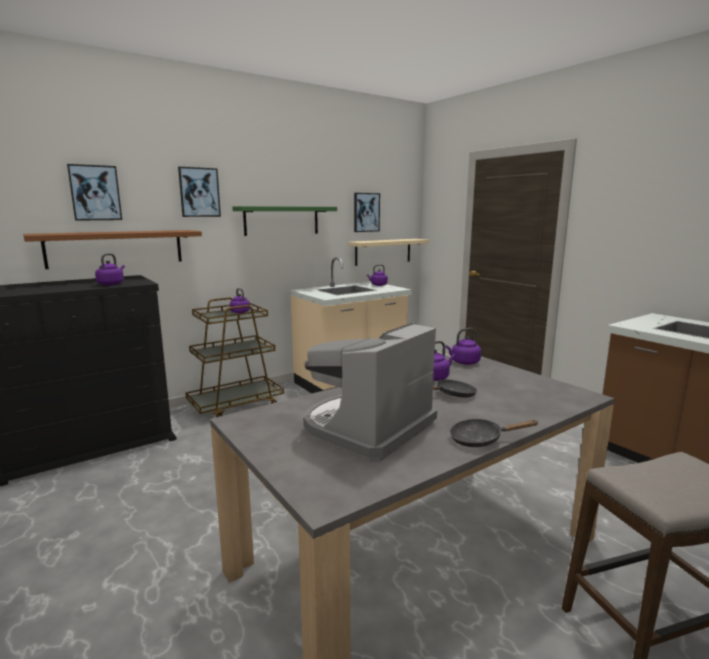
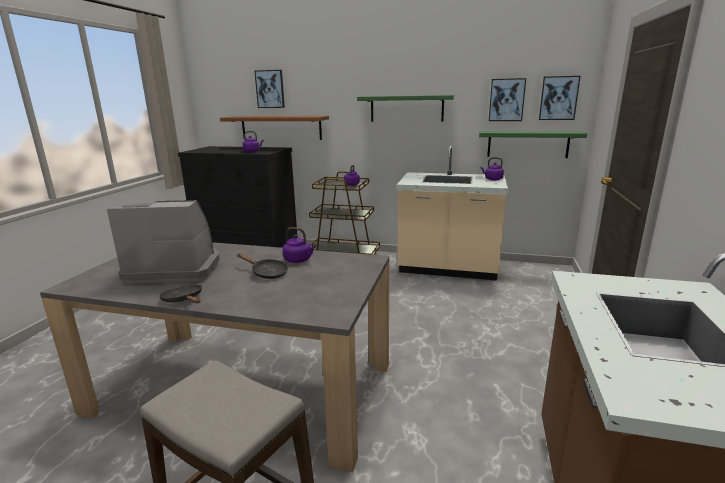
camera: 50 degrees right, 5 degrees up
(199, 192) = (336, 85): picture -> picture (558, 98)
(383, 251) = (527, 144): beige shelf -> green shelf
(464, 362) = (355, 259): purple kettle -> none

